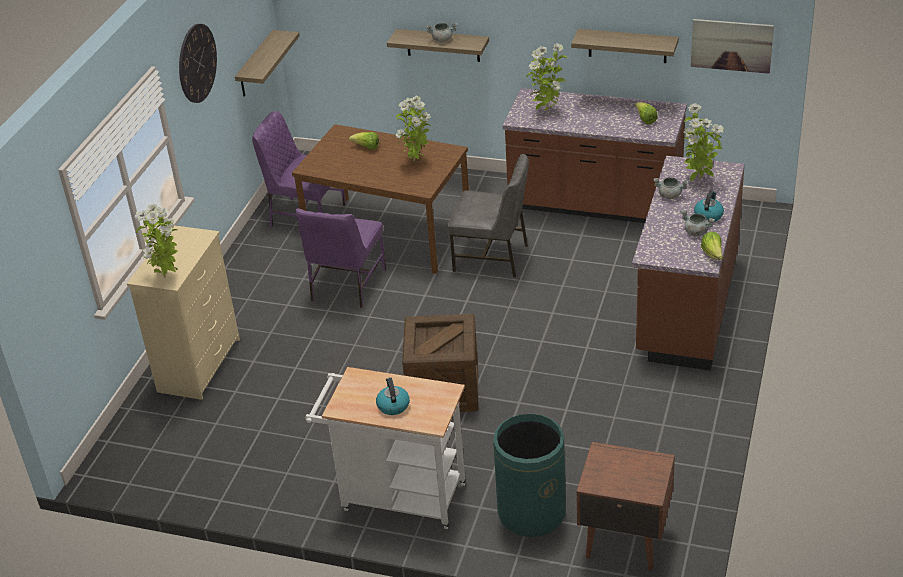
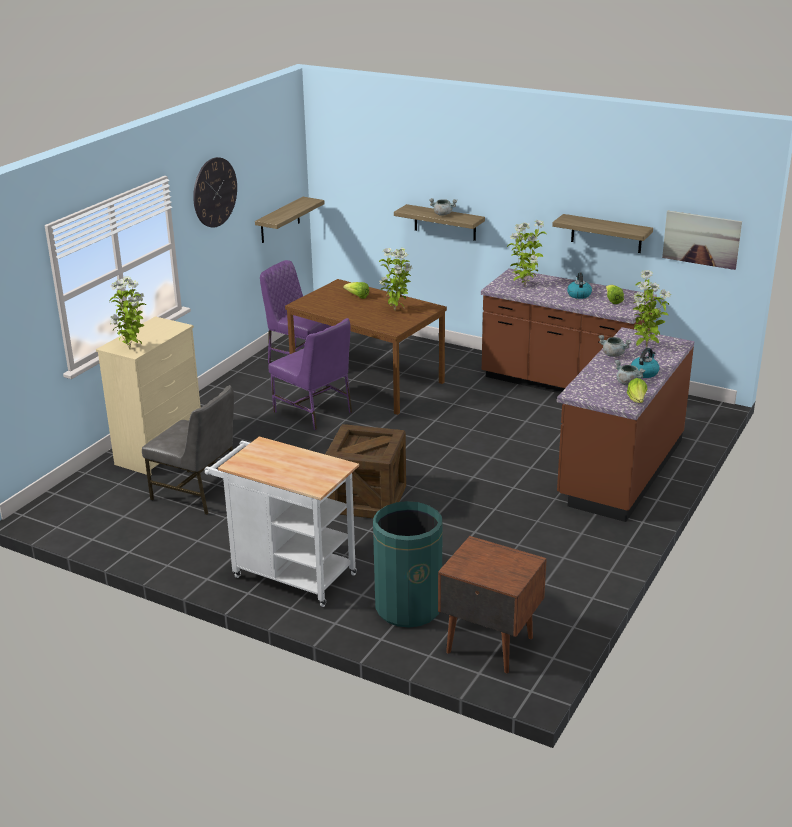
camera: 10 degrees right, 10 degrees down
(346, 285) = (314, 412): purple chair -> purple chair turned 75 degrees counterclockwise
(393, 405) = (285, 469): kettle -> kettle (579, 294)
(492, 258) = (453, 410): grey chair -> grey chair (197, 493)

